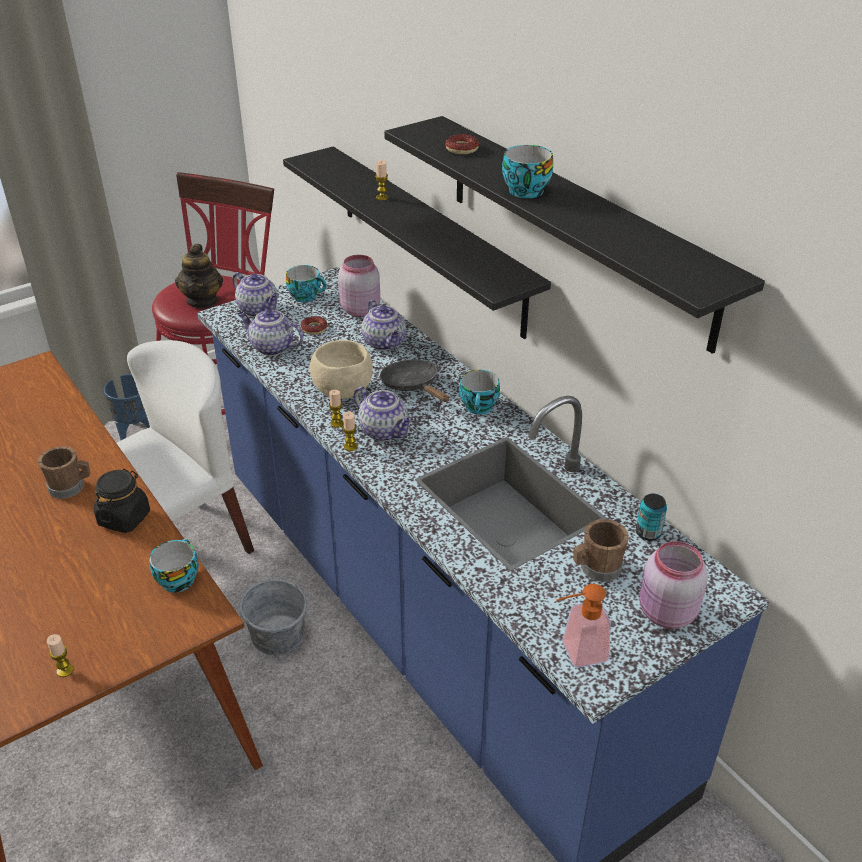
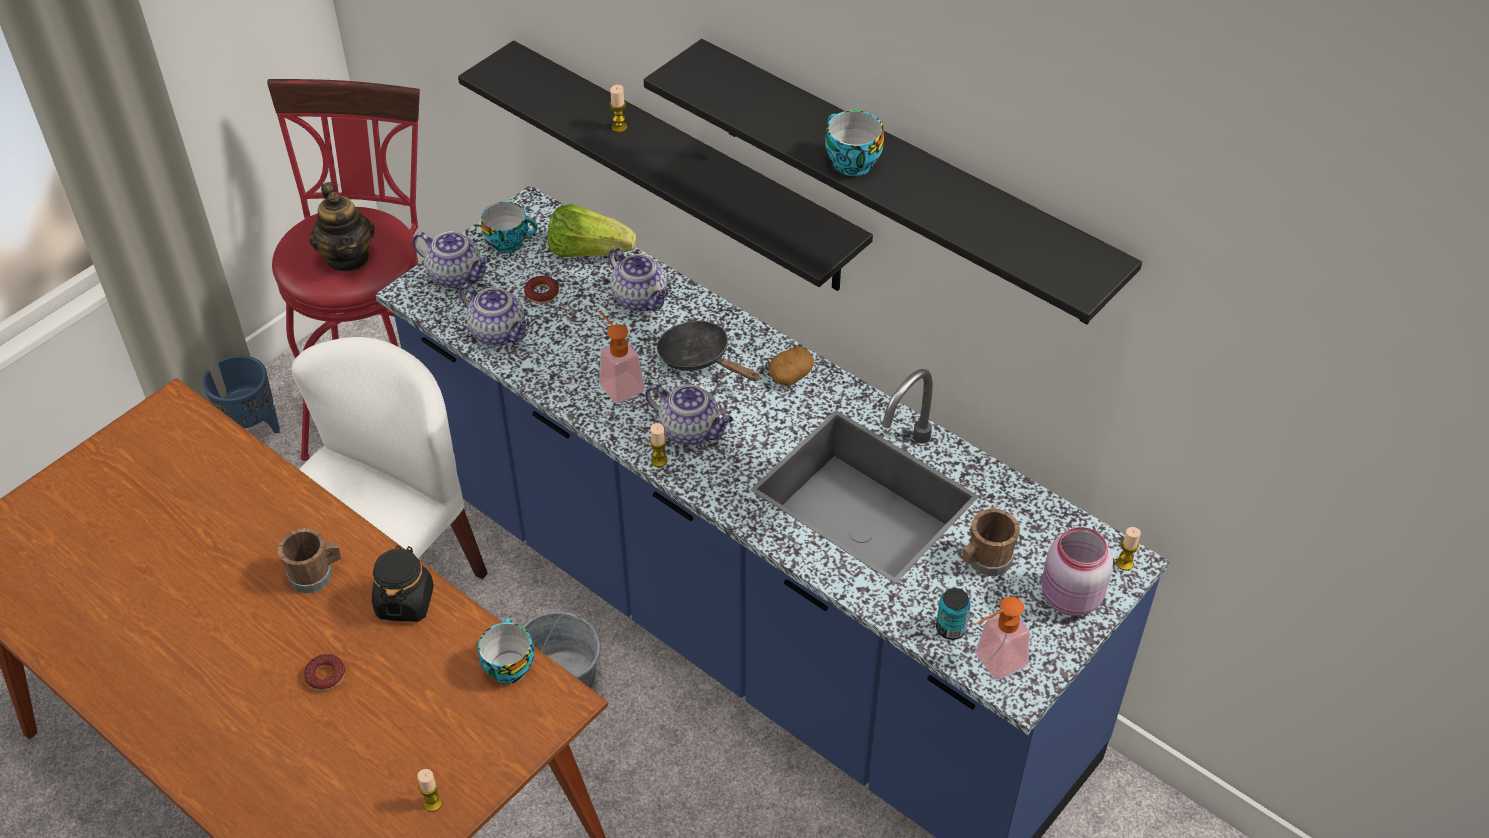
camera: 15 degrees left, 10 degrees up
(271, 347) = (499, 333): teapot -> teapot turned 150 degrees counterclockwise
(337, 423) = (629, 431): candle -> candle (1124, 563)
(343, 391) = (618, 383): beige bowl -> soap dispenser
(360, 309) = (588, 251): pink jar -> lettuce
(461, 149) = (751, 99): donut -> donut (325, 676)
(479, 407) = (790, 374): cup -> potato
(648, 533) = (1027, 505): can -> can (951, 628)

